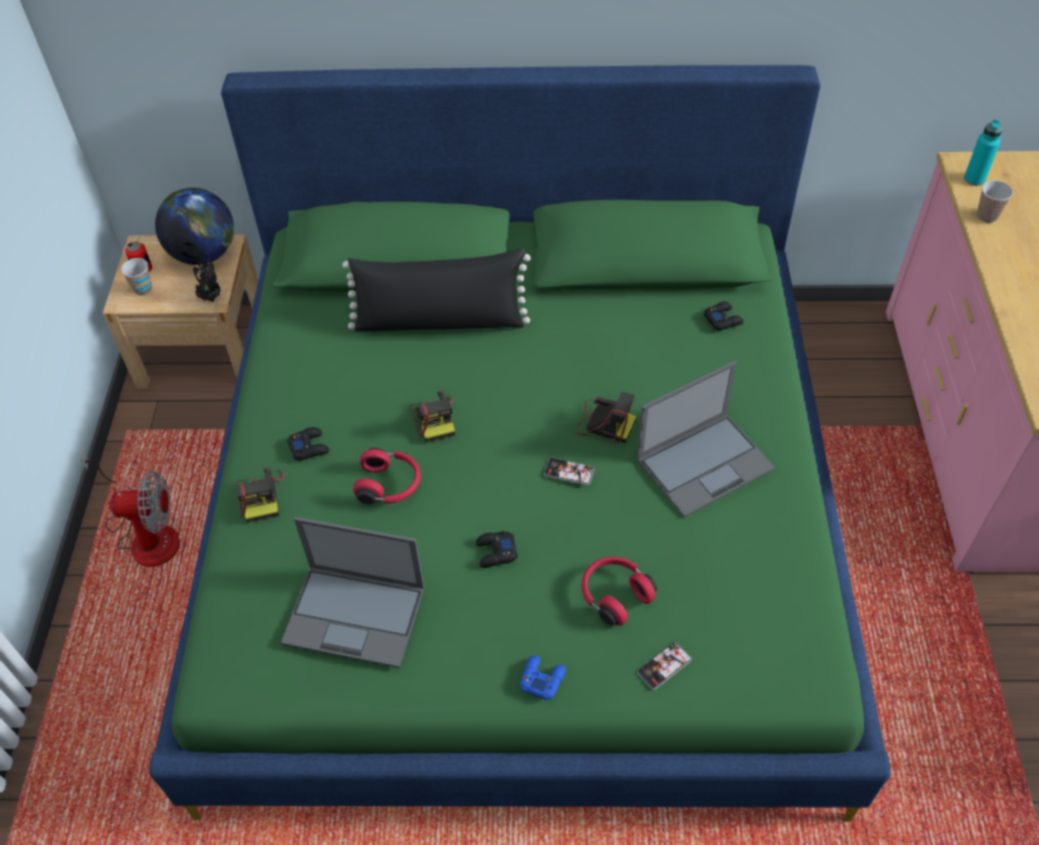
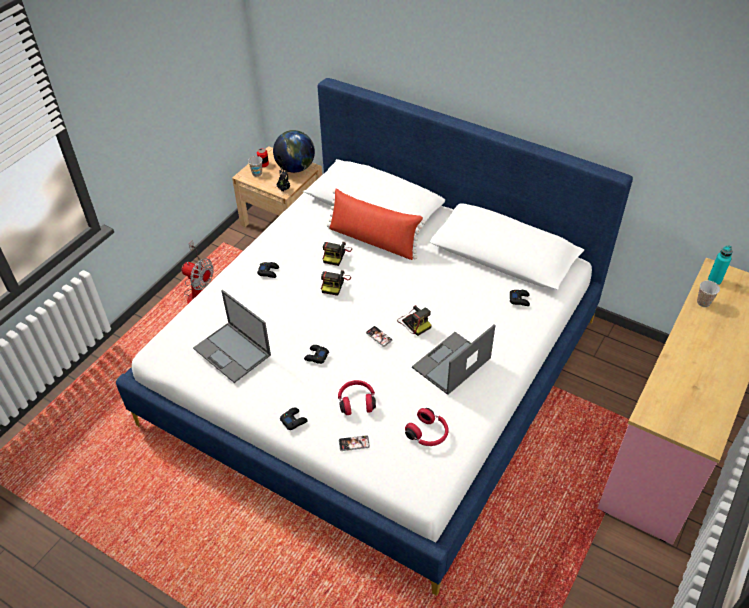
camera: 30 degrees right, 5 degrees down
(261, 496) = (232, 283): camera -> camera (336, 255)
(390, 485) = (291, 304): red headphones -> red headphones (428, 434)
(440, 321) = (373, 241): black pillow -> red pillow
(523, 524) = (376, 370): green bed -> white bed
(542, 679) = (293, 420): blue game controller -> black game controller
(705, 463) = (451, 364): laptop -> laptop turned 135 degrees clockwise

